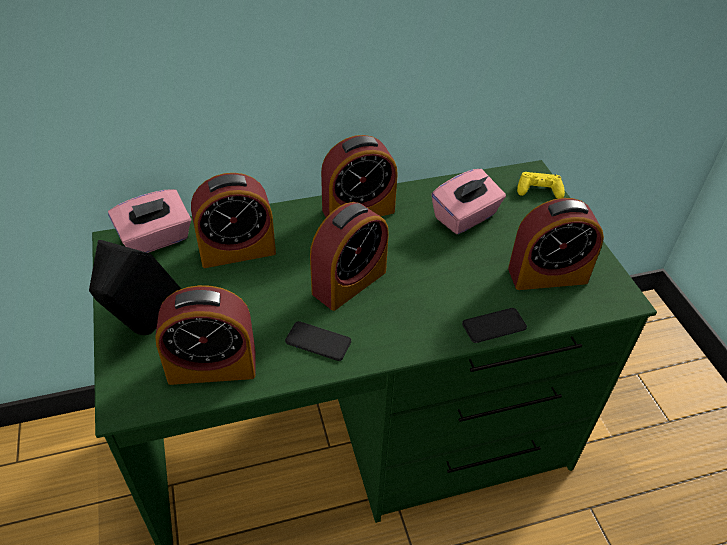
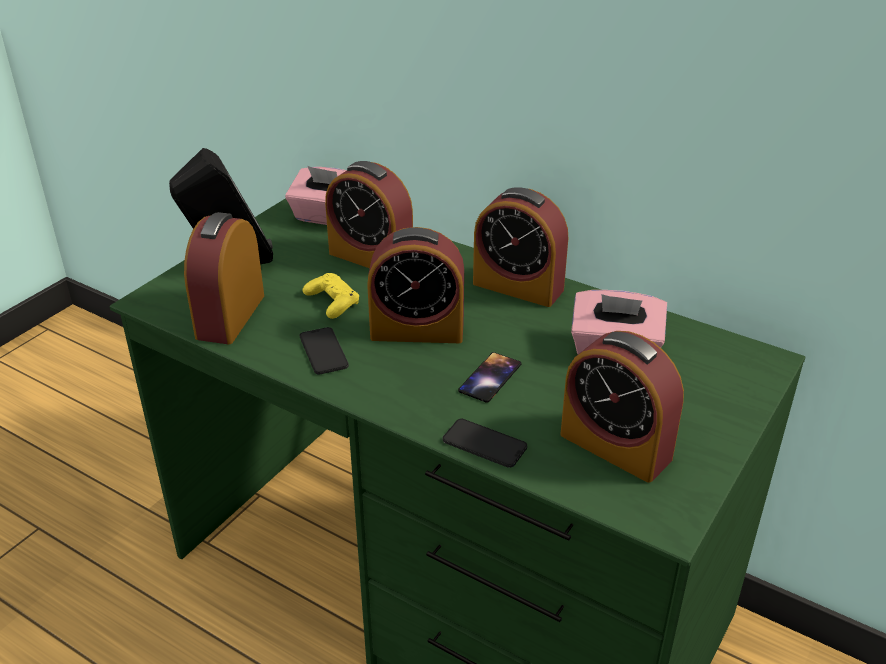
camera: 50 degrees right, 10 degrees down
(212, 366) = (230, 316): alarm clock -> alarm clock turned 60 degrees clockwise
(434, 282) = (490, 377): none -> phone
(539, 190) = (746, 377): yellow game controller -> yellow game controller (332, 302)

